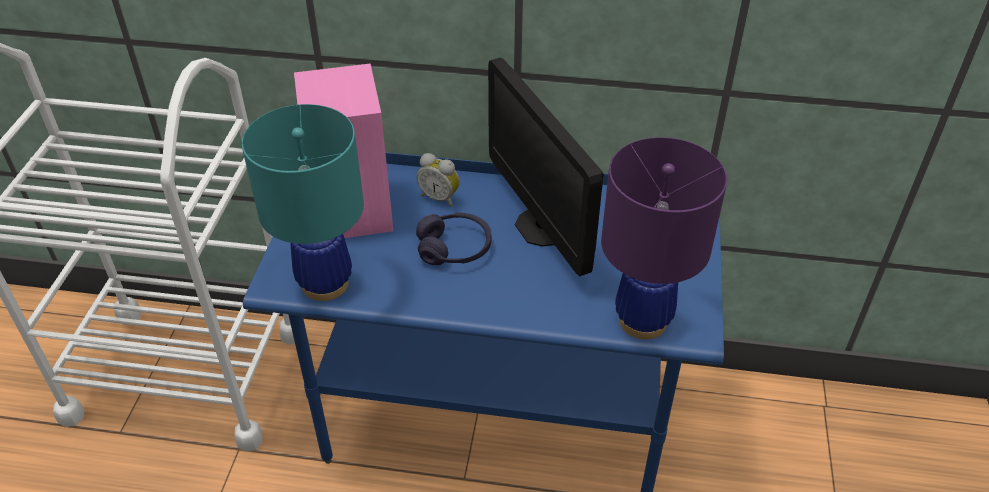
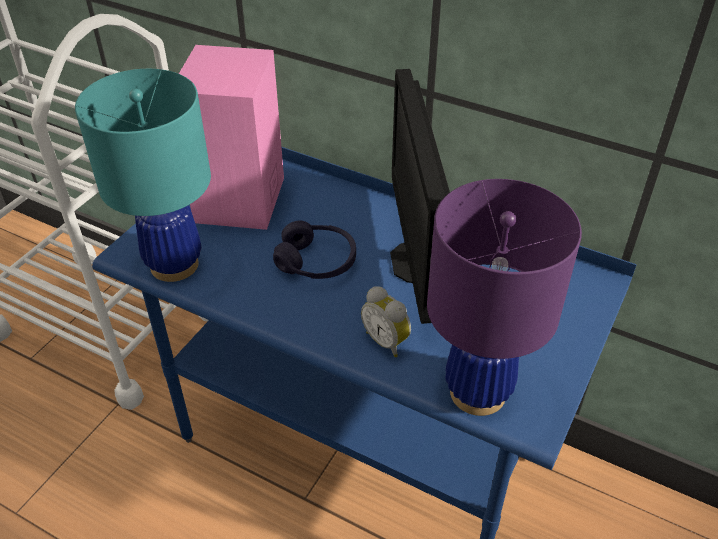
camera: 20 degrees right, 0 degrees up
(440, 197) = (330, 208): alarm clock -> alarm clock (387, 340)

